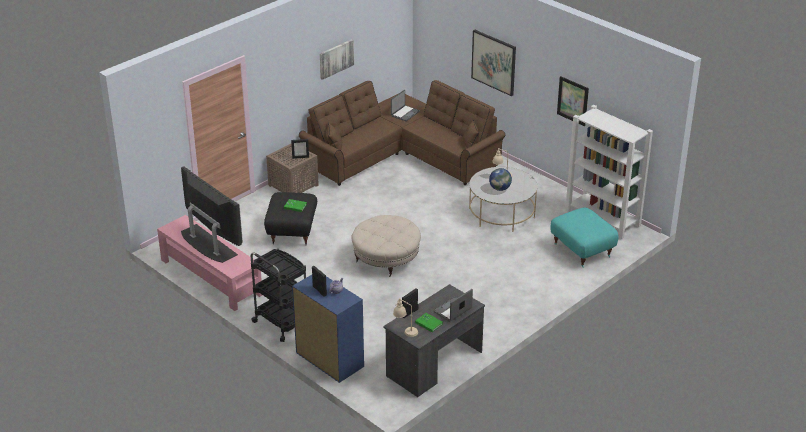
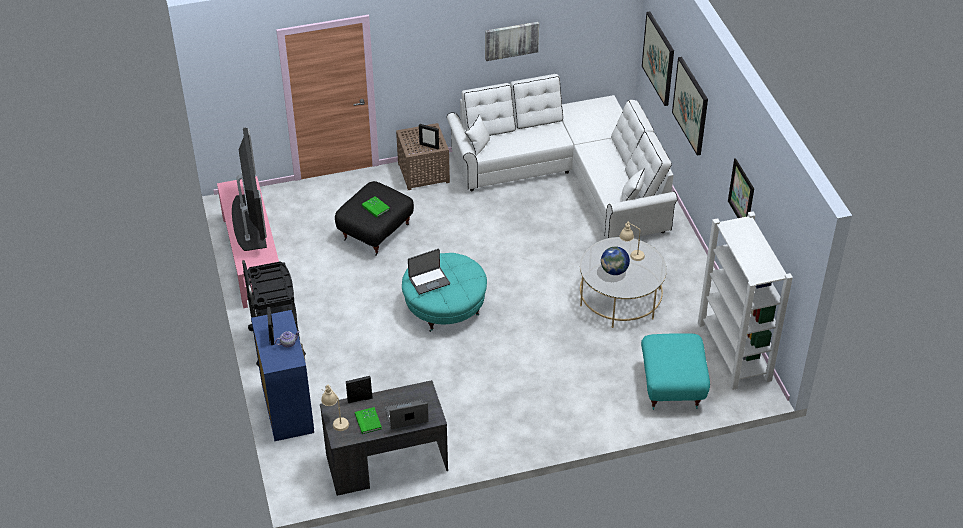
camera: 30 degrees right, 10 degrees up
(386, 258) = (444, 306): beige ottoman -> turquoise ottoman
(402, 155) = (571, 176): brown sofa -> white sofa
(404, 113) = (592, 127): laptop -> laptop (429, 280)
(443, 44) = (659, 58): none -> picture

